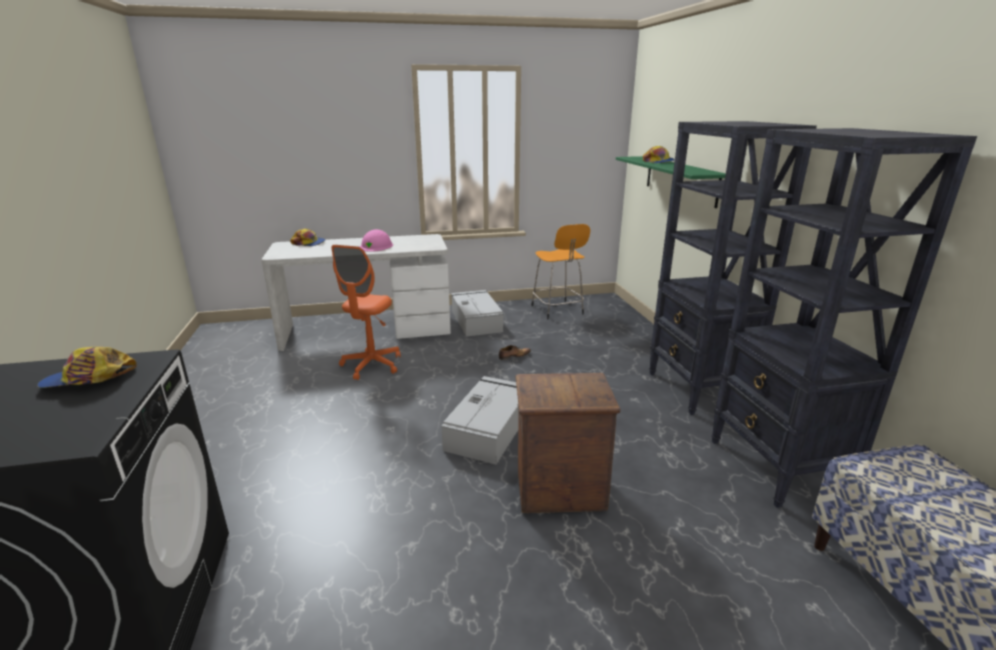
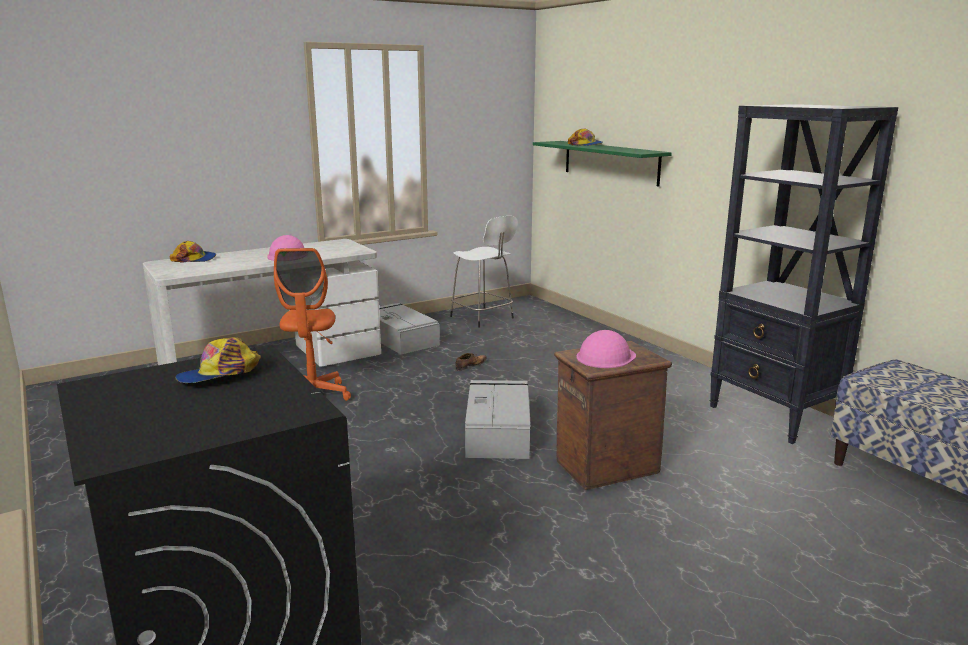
camera: 20 degrees left, 5 degrees down
(557, 310) = (483, 318): orange stool -> white stool
(557, 389) = (605, 356): none -> pink hard hat
(697, 390) = (671, 369): black bookcase -> none

